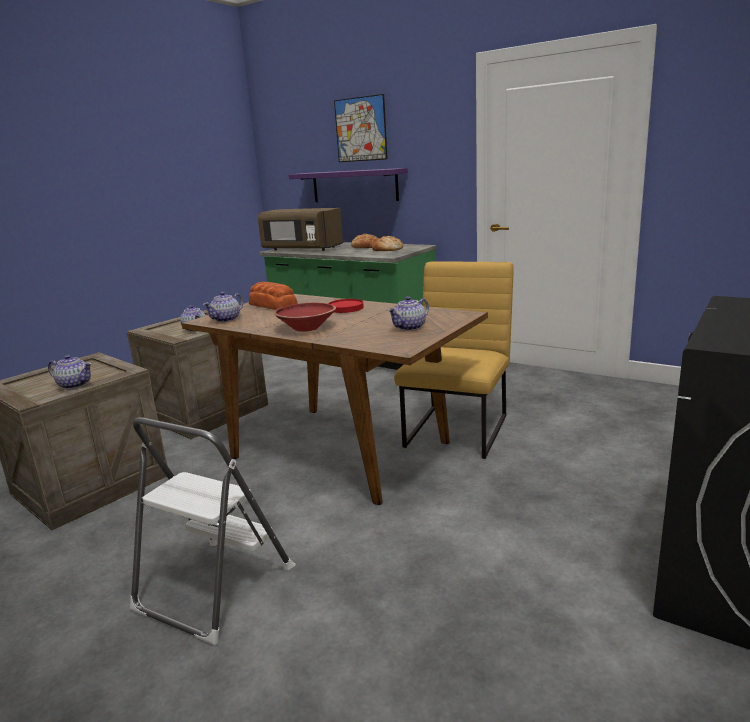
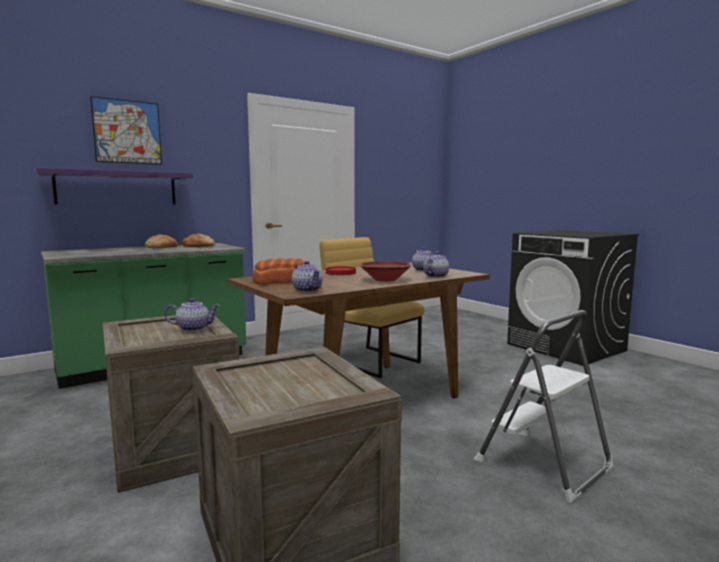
camera: 70 degrees left, 10 degrees down
(74, 385) = (333, 373): teapot -> teapot (435, 276)
(301, 249) = (94, 253): brown microwave -> none

